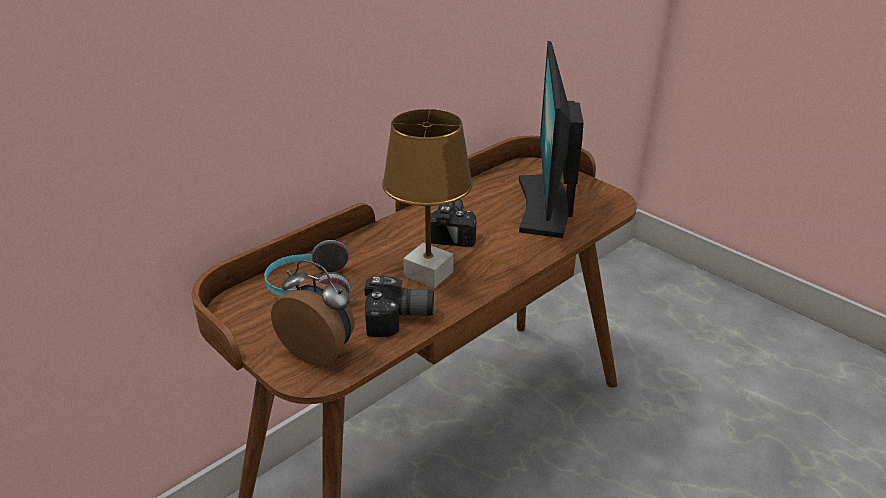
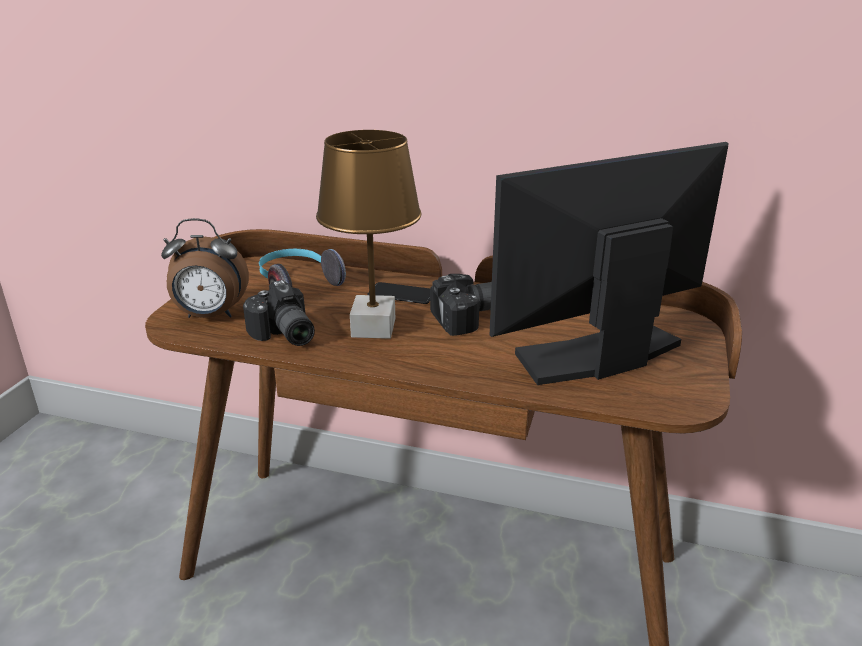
camera: 60 degrees right, 5 degrees down
(320, 351) = (210, 316): alarm clock -> alarm clock turned 90 degrees clockwise
(386, 246) = (401, 294): none -> phone

